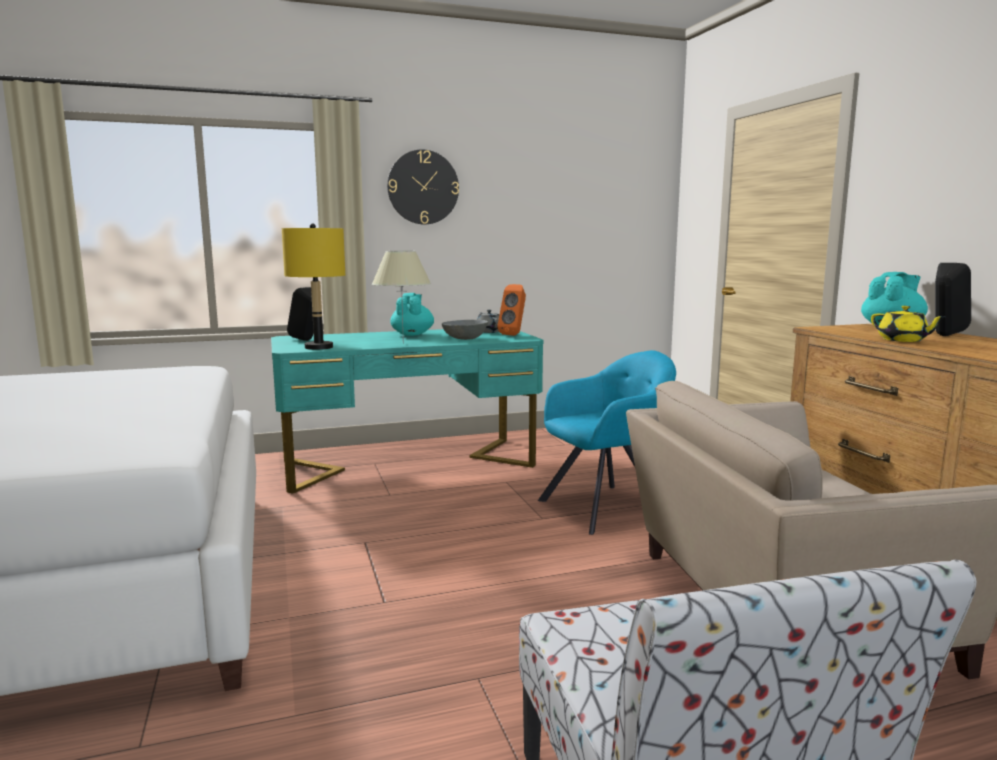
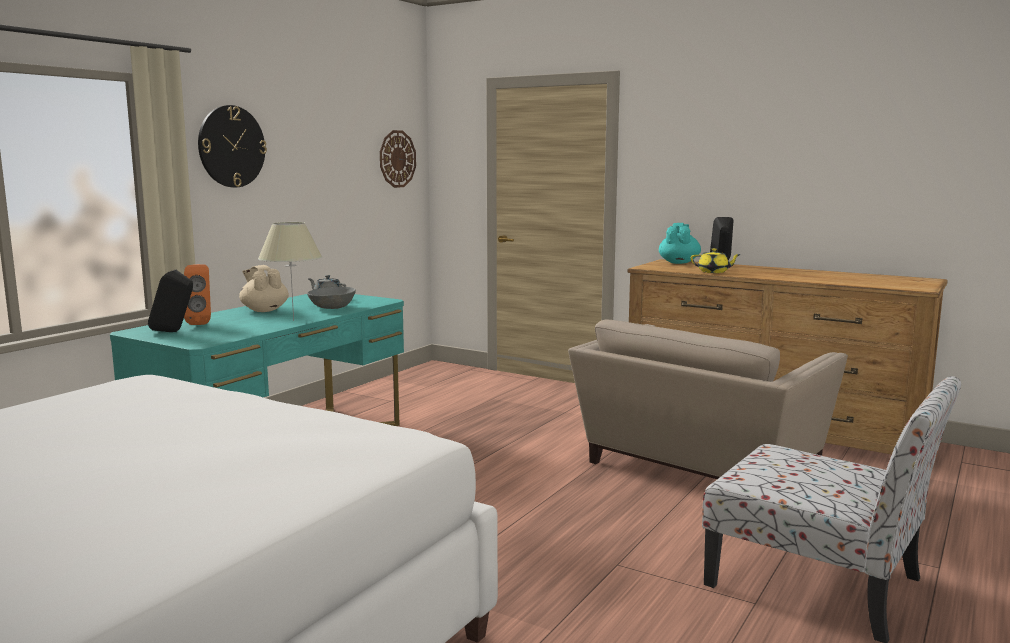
camera: 40 degrees left, 0 degrees up
(319, 347) = (221, 336): yellow table lamp -> none
(412, 334) = (264, 310): turquoise teapot -> beige teapot
(514, 335) = (364, 298): orange speaker -> orange speaker (201, 324)
(607, 506) = (509, 439): turquoise armchair -> none
(630, 203) = (397, 159): none -> wall clock

